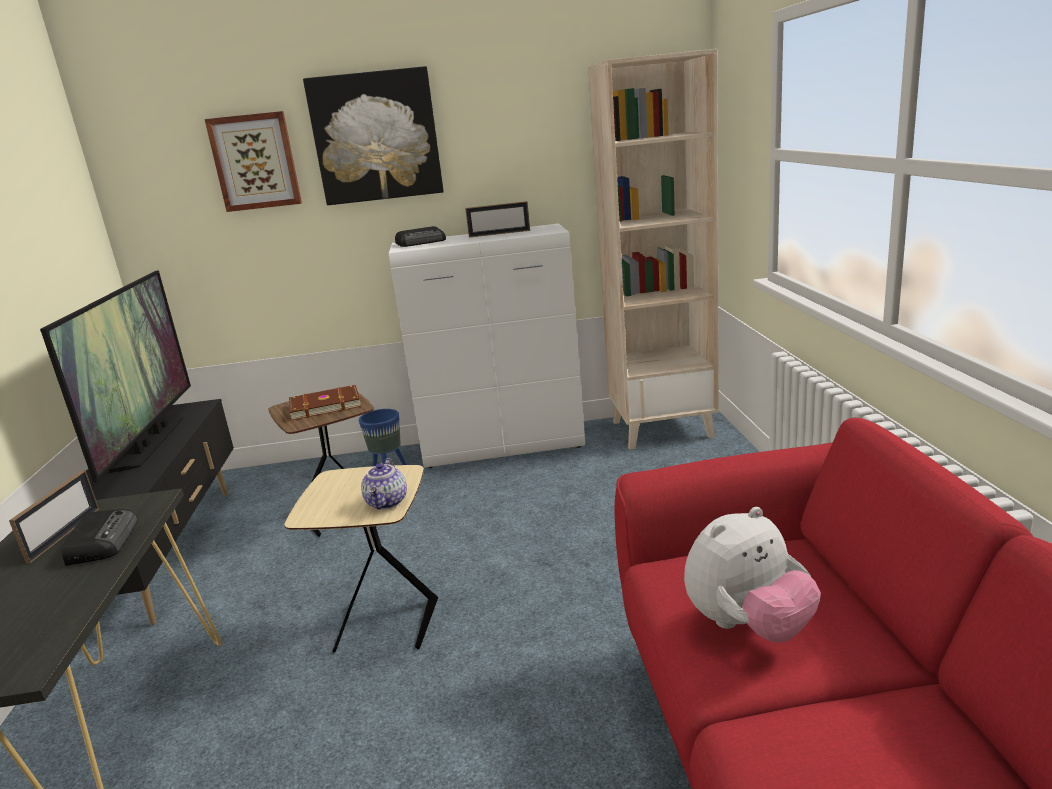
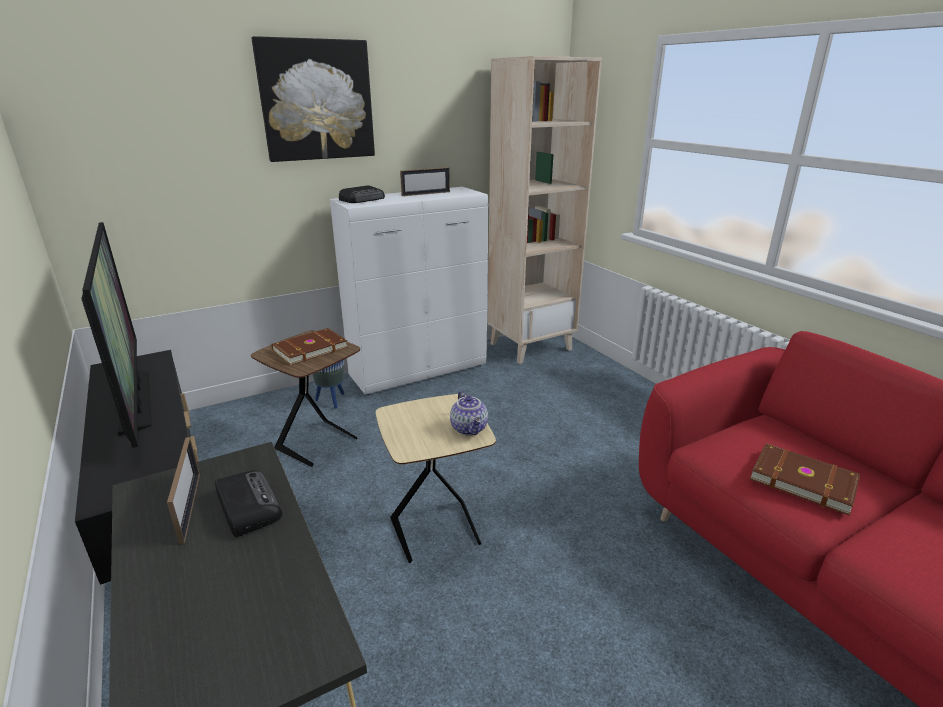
camera: 25 degrees left, 5 degrees up
(255, 162) = (198, 114): picture -> none
(748, 626) = (802, 479): plush toy -> brown book

